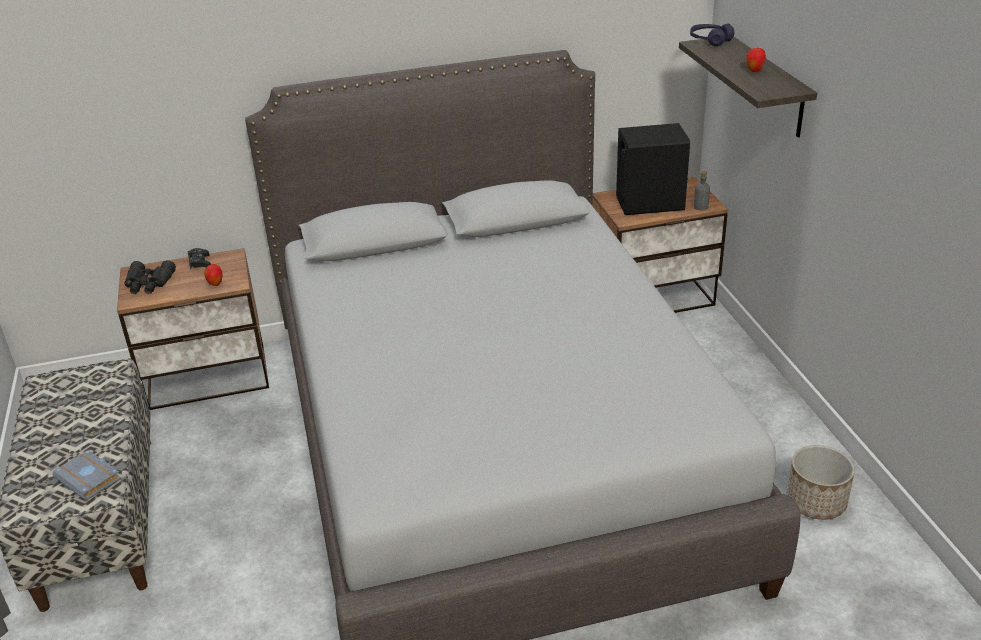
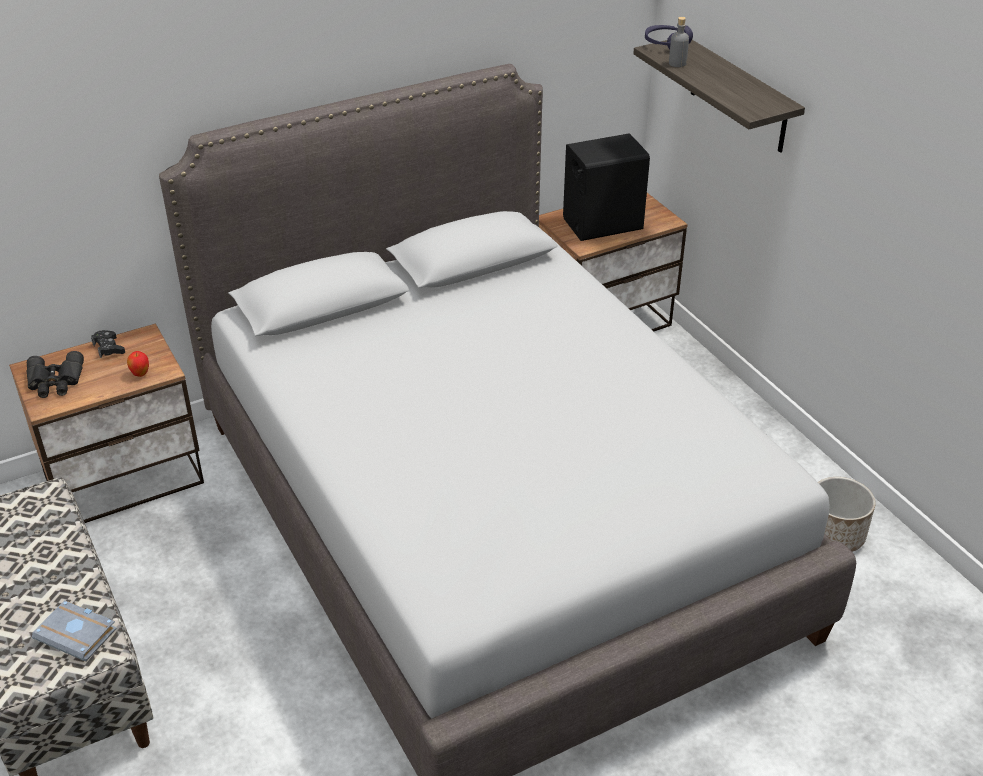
camera: 15 degrees left, 5 degrees up
(701, 207) = (658, 223): grey bottle -> grey bottle (677, 63)
(754, 70) = (730, 82): apple -> none

